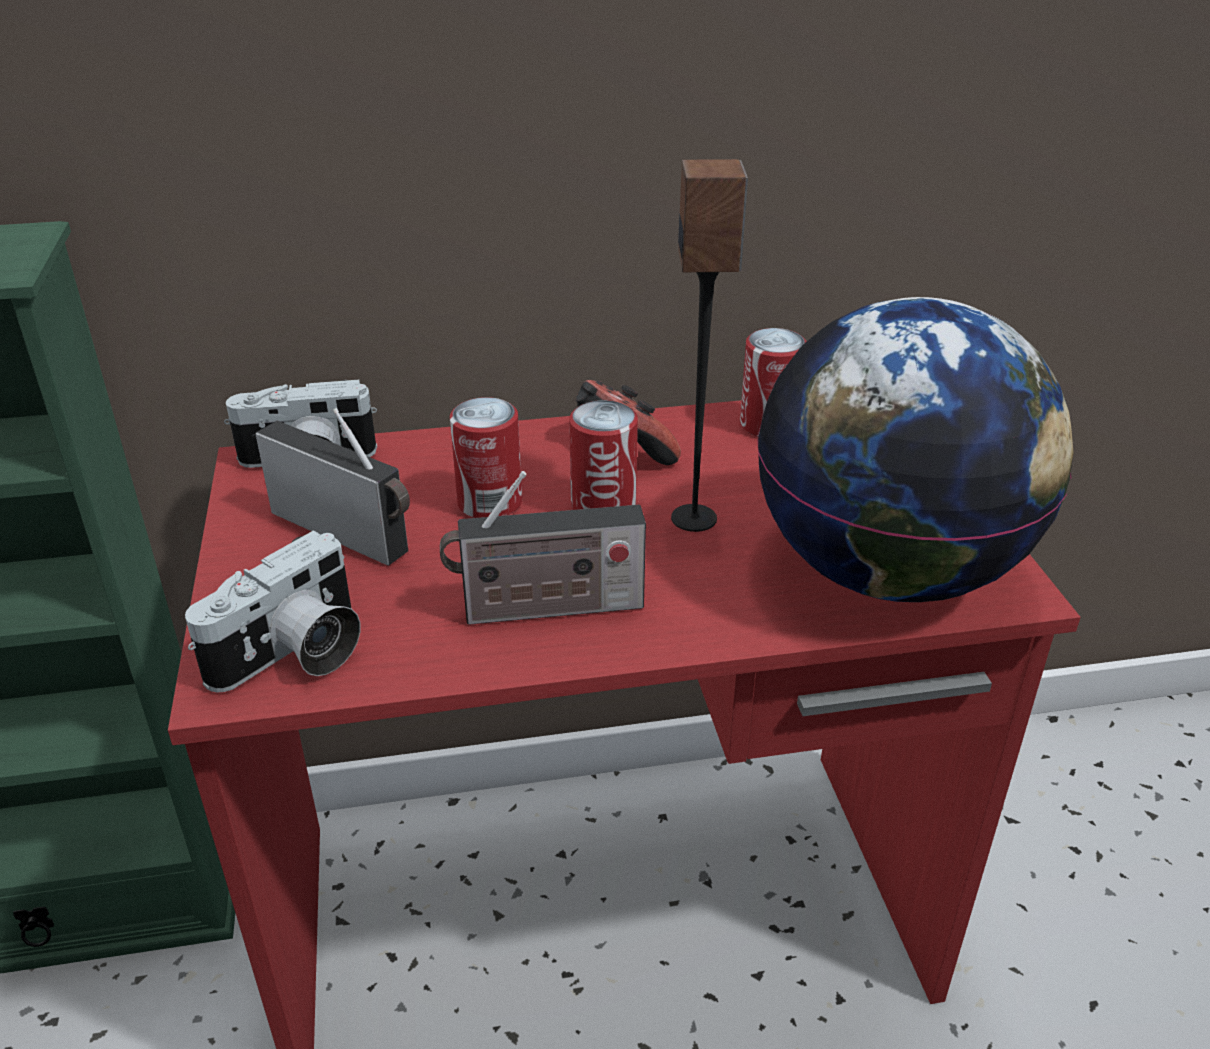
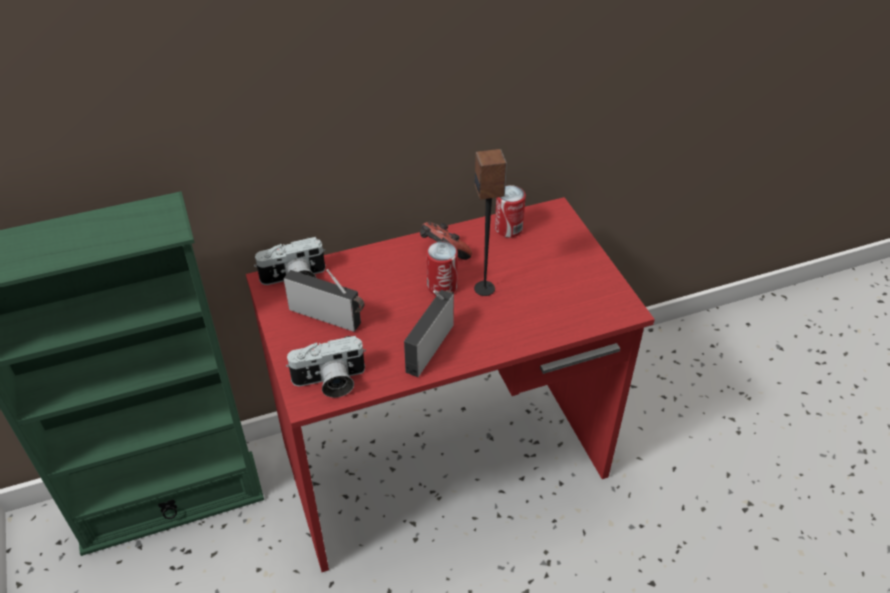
camera: 10 degrees left, 10 degrees up
(294, 655) = (330, 382): camera -> camera turned 45 degrees clockwise
(490, 502) = (389, 291): can -> none
(545, 609) = (430, 345): radio -> radio turned 135 degrees clockwise
(890, 572) = (574, 306): globe -> none

